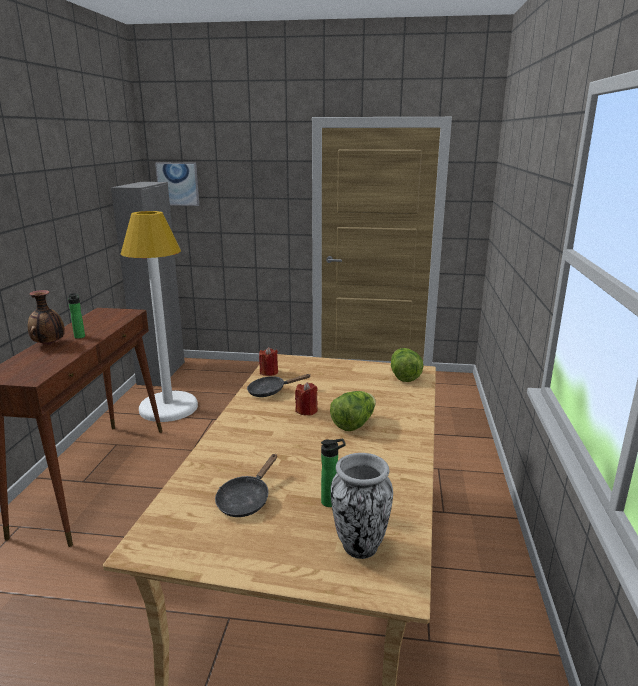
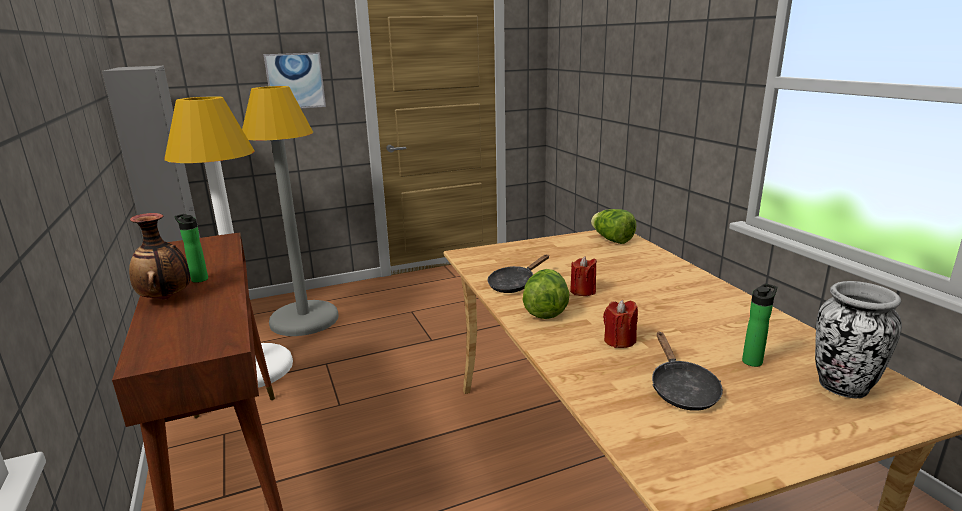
camera: 30 degrees left, 0 degrees up
(178, 184) = (174, 69): picture -> picture (295, 81)
(230, 383) = (304, 319): none -> grey floor lamp
(269, 372) = (479, 268): red candle -> red candle (619, 341)
(354, 424) = (645, 290): lettuce -> lettuce (545, 310)

